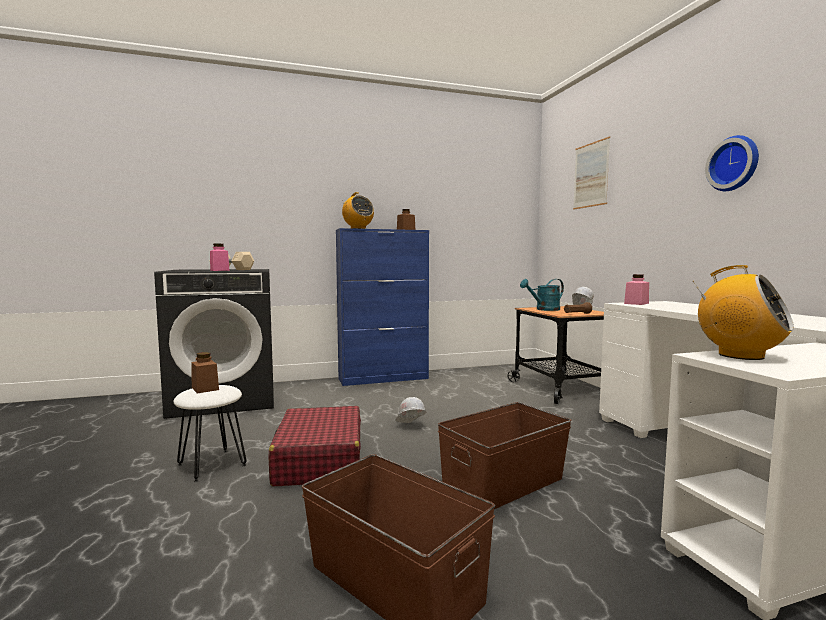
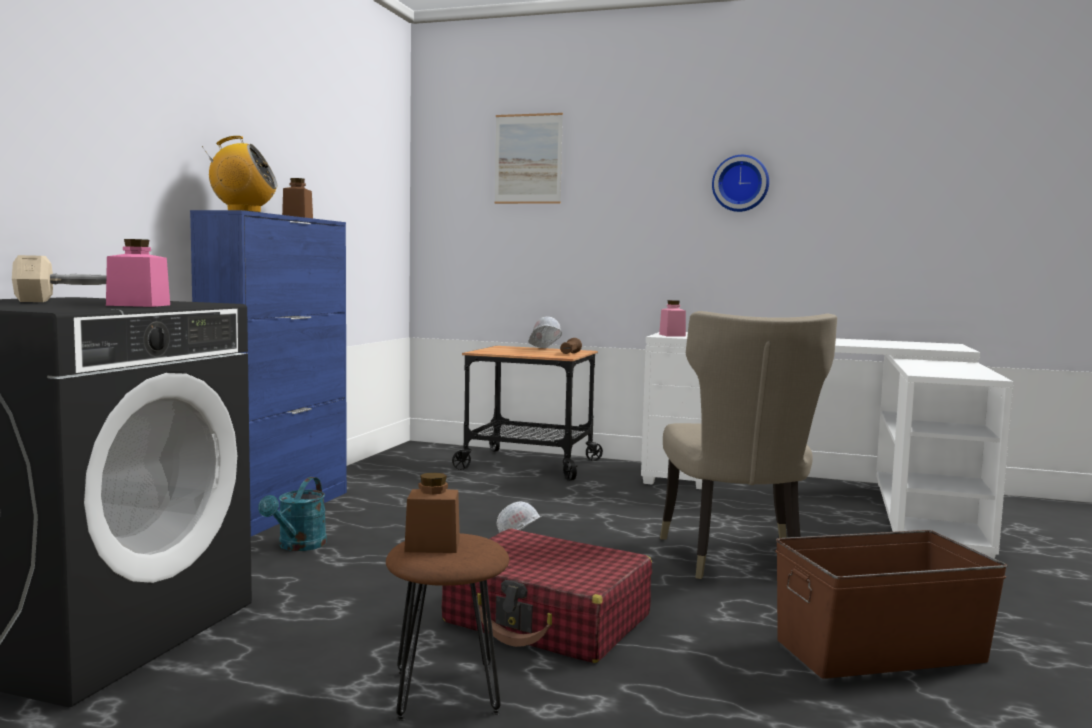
camera: 55 degrees left, 0 degrees up
(212, 465) = (447, 692): white stool -> brown stool
(502, 483) = (736, 560): brown storage box -> beige chair
(544, 309) = (510, 352): turquoise watering can -> turquoise watering can (298, 546)
(740, 355) = (930, 371): radio -> none

